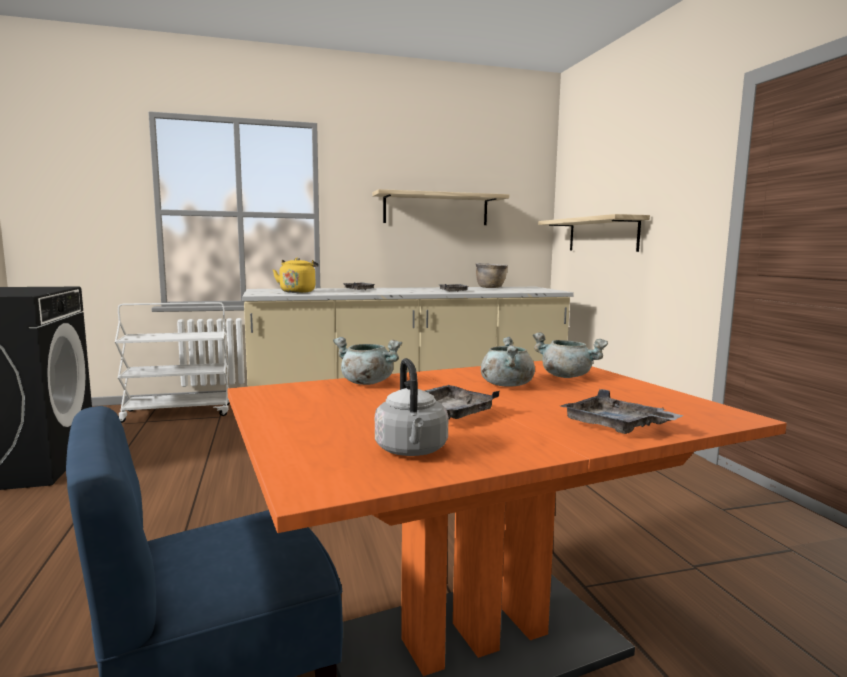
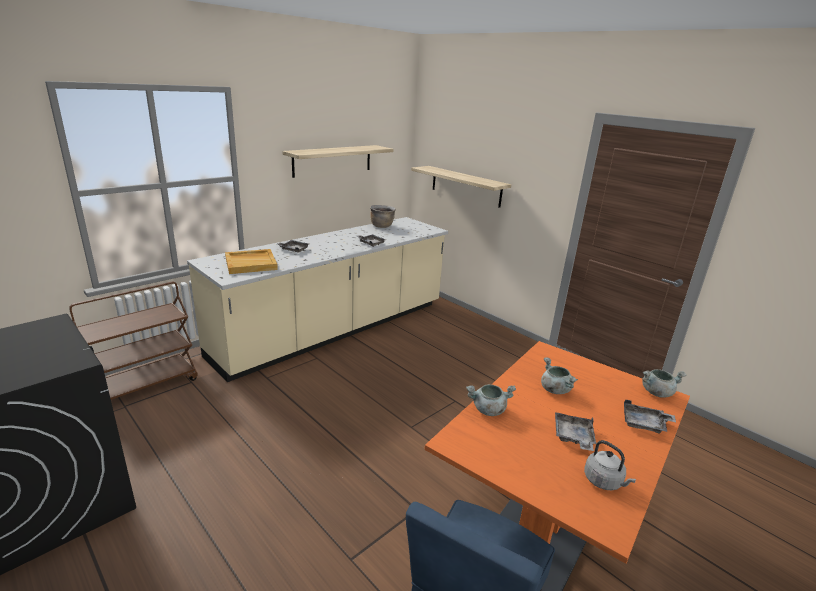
camera: 30 degrees left, 15 degrees up
(179, 413) = (144, 386): white cart -> brown cart
(298, 291) = (251, 263): yellow kettle -> beige tray
(567, 376) = (568, 368): grey cooking pot -> grey cooking pot (657, 392)

